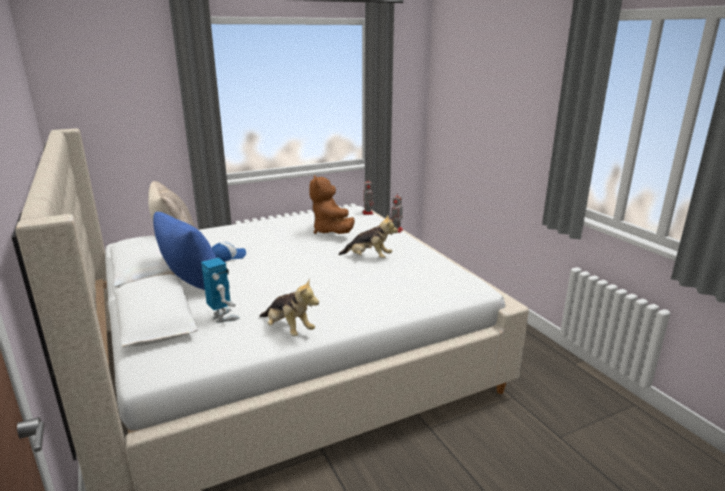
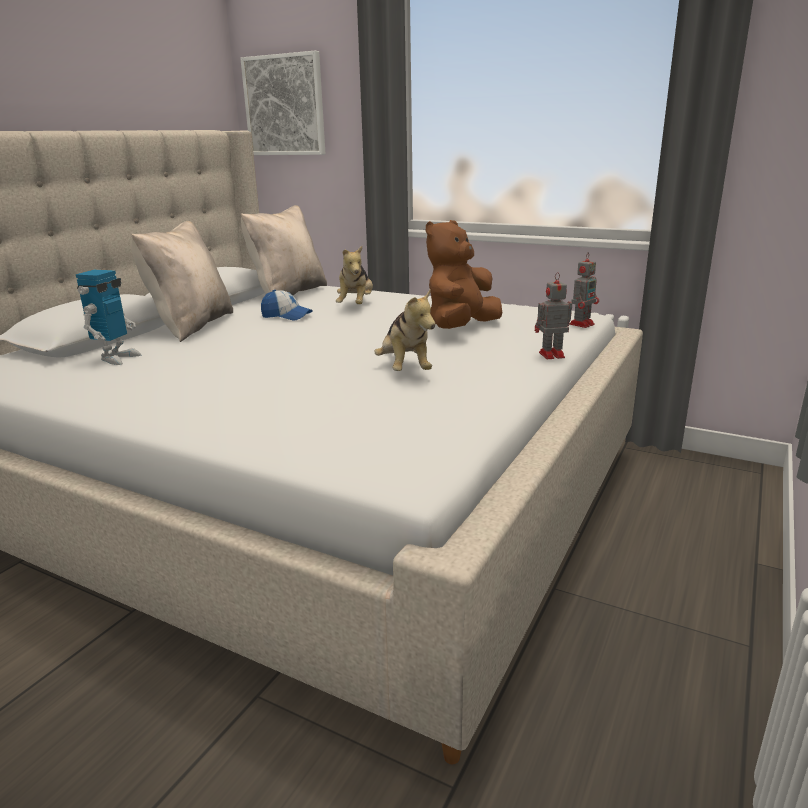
camera: 55 degrees right, 0 degrees up
(94, 104) = (285, 106): none -> picture
(192, 285) = (191, 326): blue pillow -> beige pillow
(288, 329) = (105, 393): plush toy -> plush toy (356, 305)

